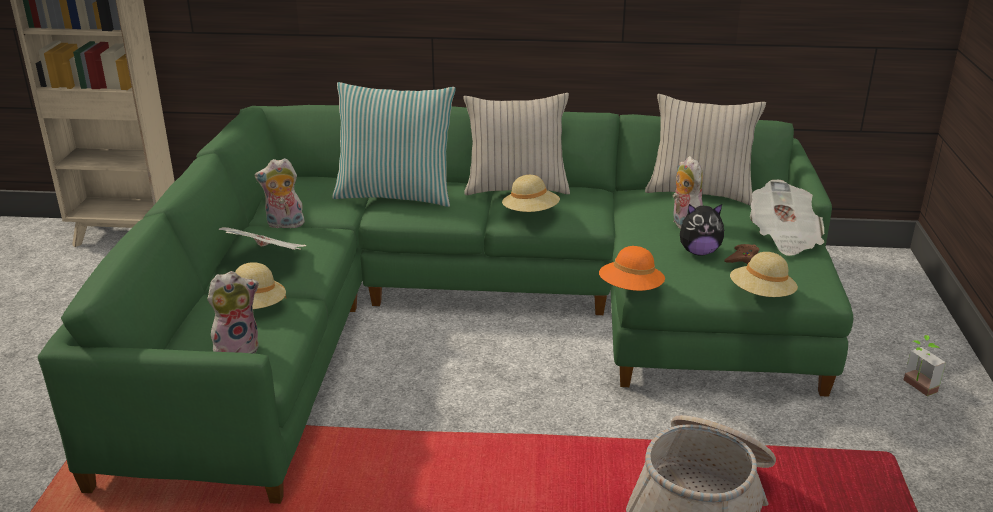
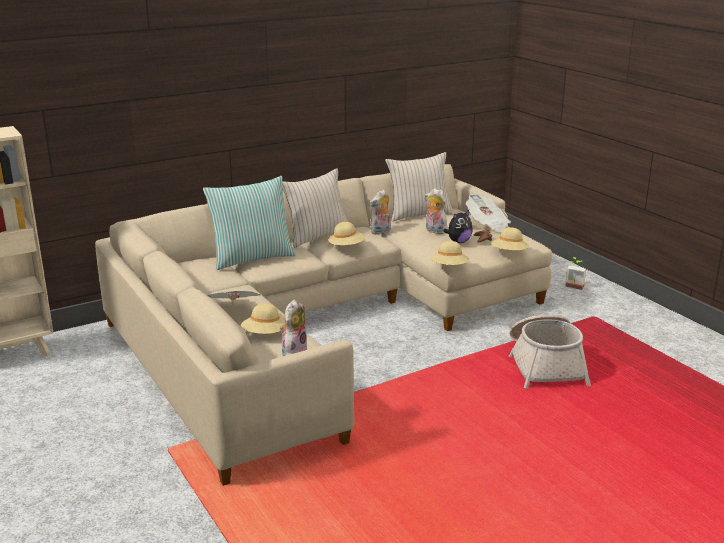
camera: 35 degrees left, 5 degrees down
(284, 225) = (205, 292): plush toy -> plush toy (381, 232)
(466, 314) = (319, 325): green sofa -> beige sofa
(630, 290) = (449, 267): orange hat -> beige hat

